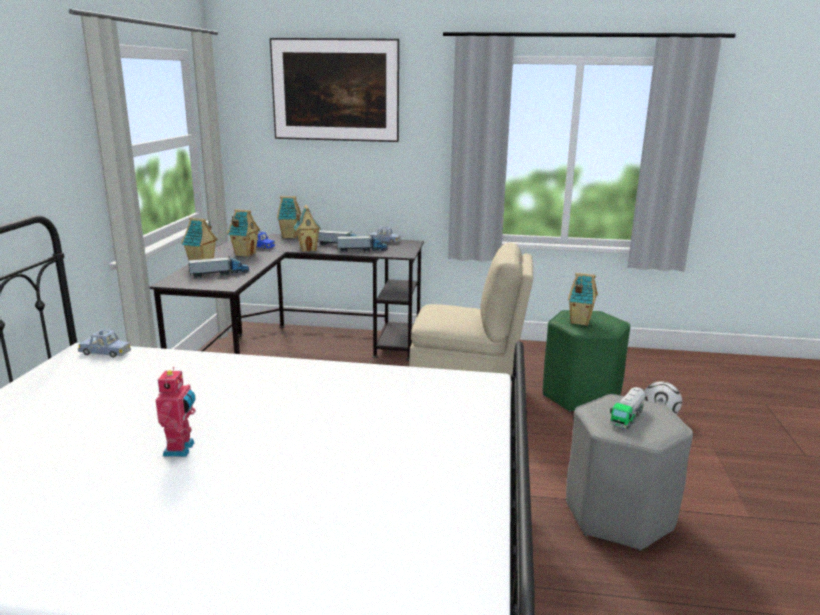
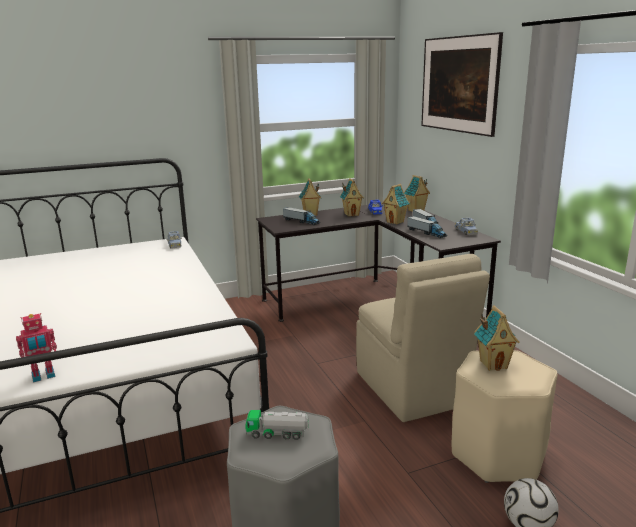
camera: 60 degrees right, 0 degrees up
(181, 449) = (73, 293): toy robot -> toy robot (43, 376)
(581, 397) = (497, 455): green stool -> beige stool

